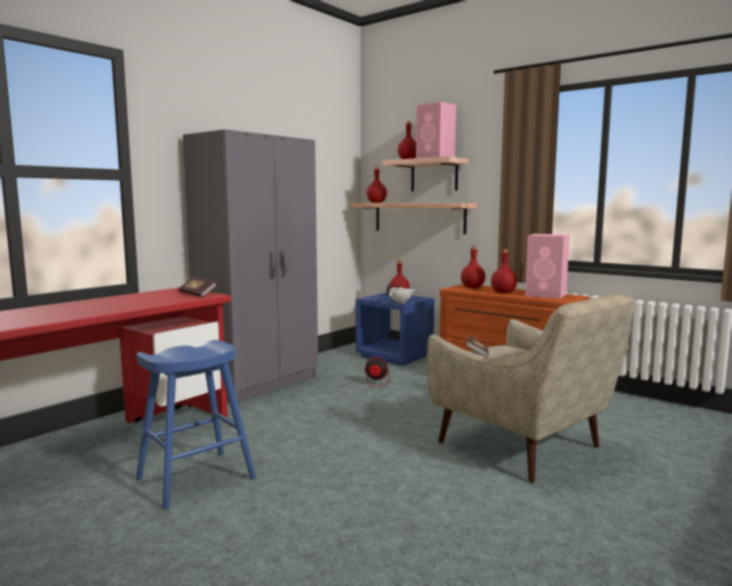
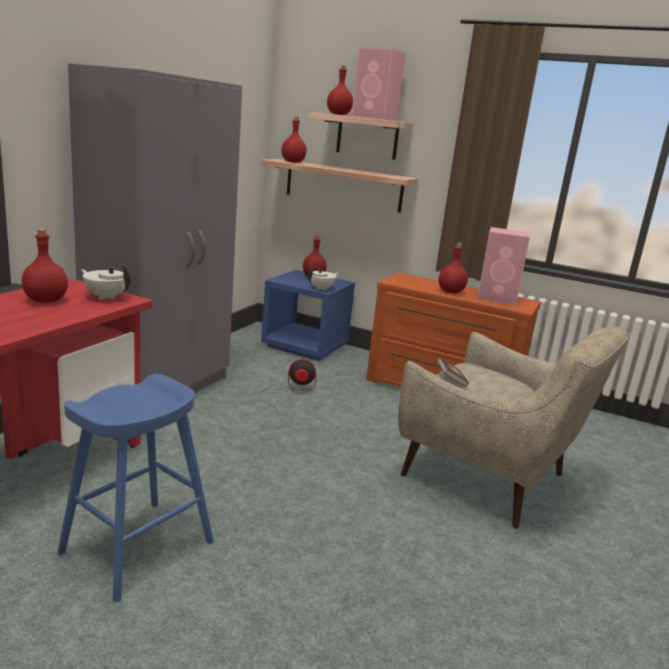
camera: 15 degrees left, 10 degrees up
(197, 294) = (106, 297): book -> white teapot
(472, 287) = (411, 280): red bottle -> red bottle (45, 301)

